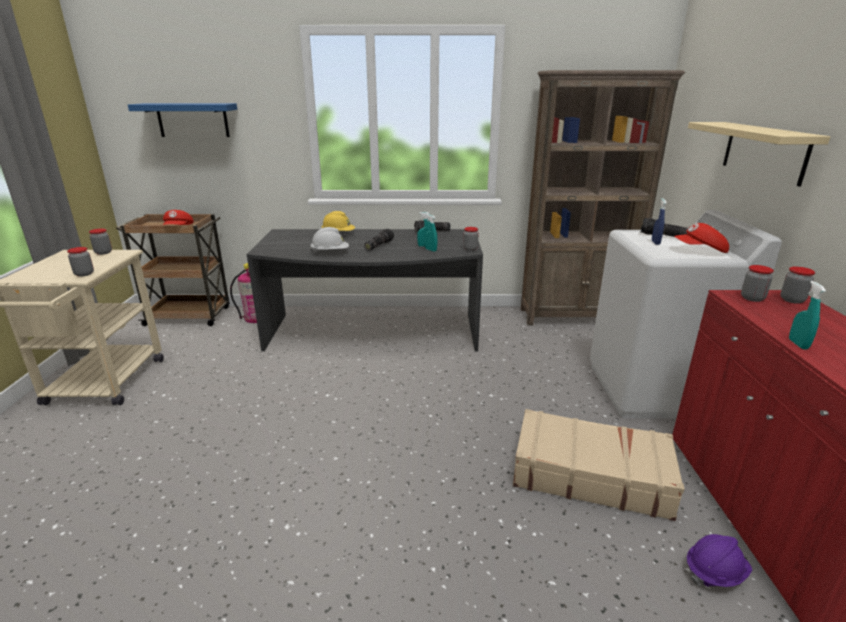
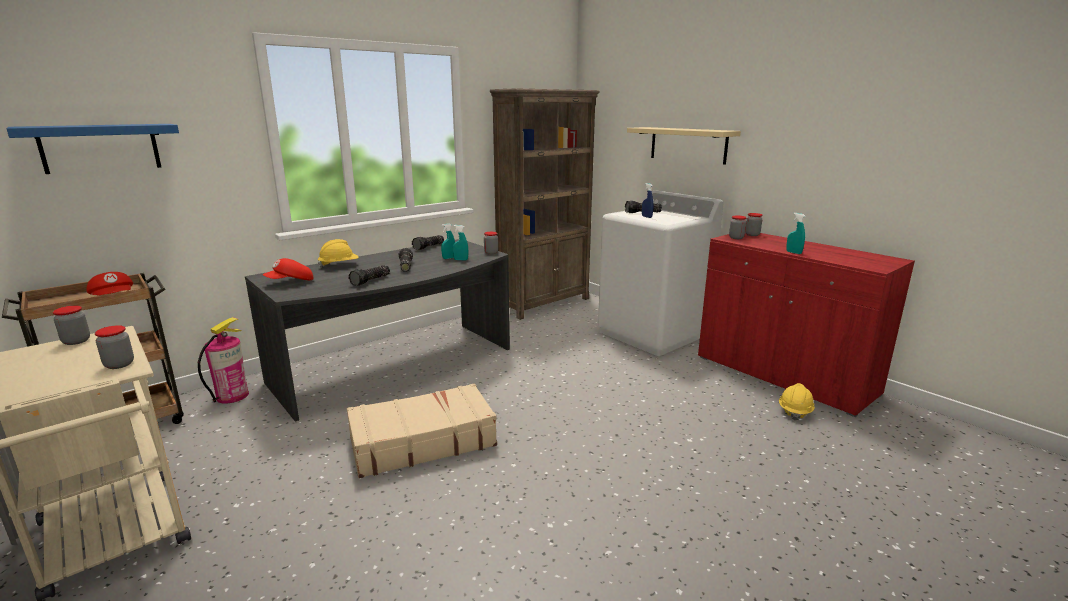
camera: 40 degrees left, 5 degrees down
(330, 252) = (371, 281): white hard hat -> flashlight
(590, 474) = (684, 394): beige suitcase -> beige suitcase (422, 441)
(700, 251) = (678, 217): red cap -> red cap (290, 282)
(714, 572) = (794, 411): purple hard hat -> yellow hard hat

